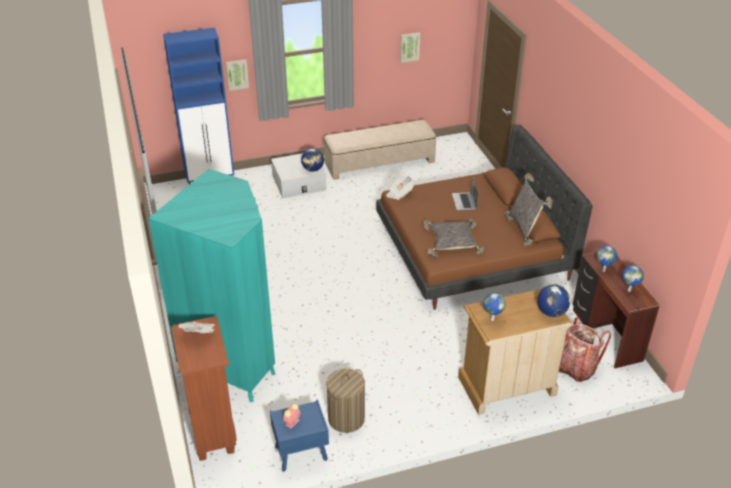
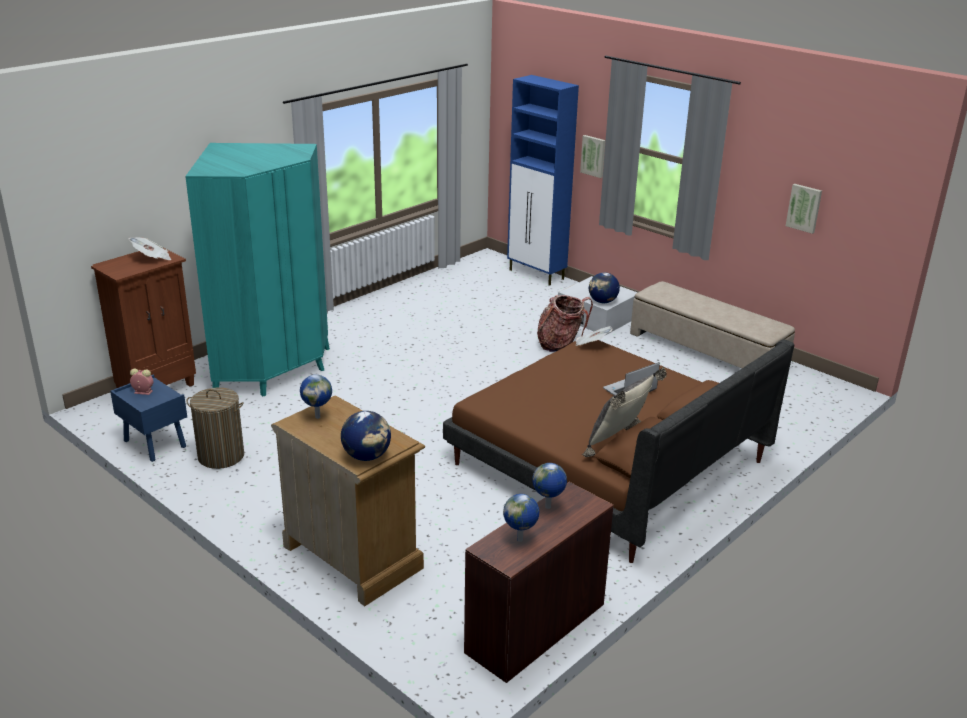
camera: 60 degrees right, 10 degrees down
(452, 241) = (534, 401): pillow -> none
(575, 367) = (435, 611): backpack -> backpack (560, 344)

